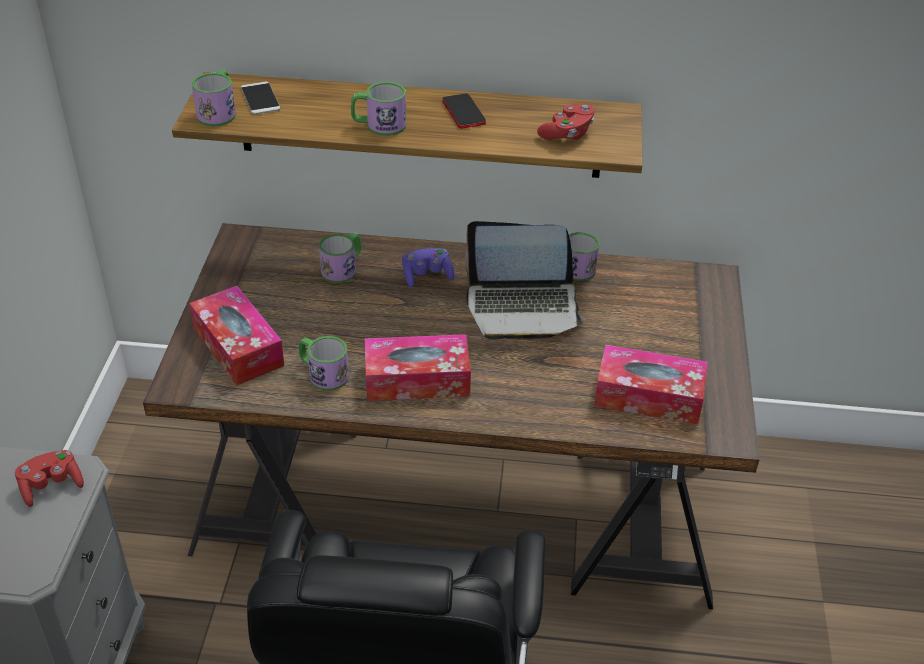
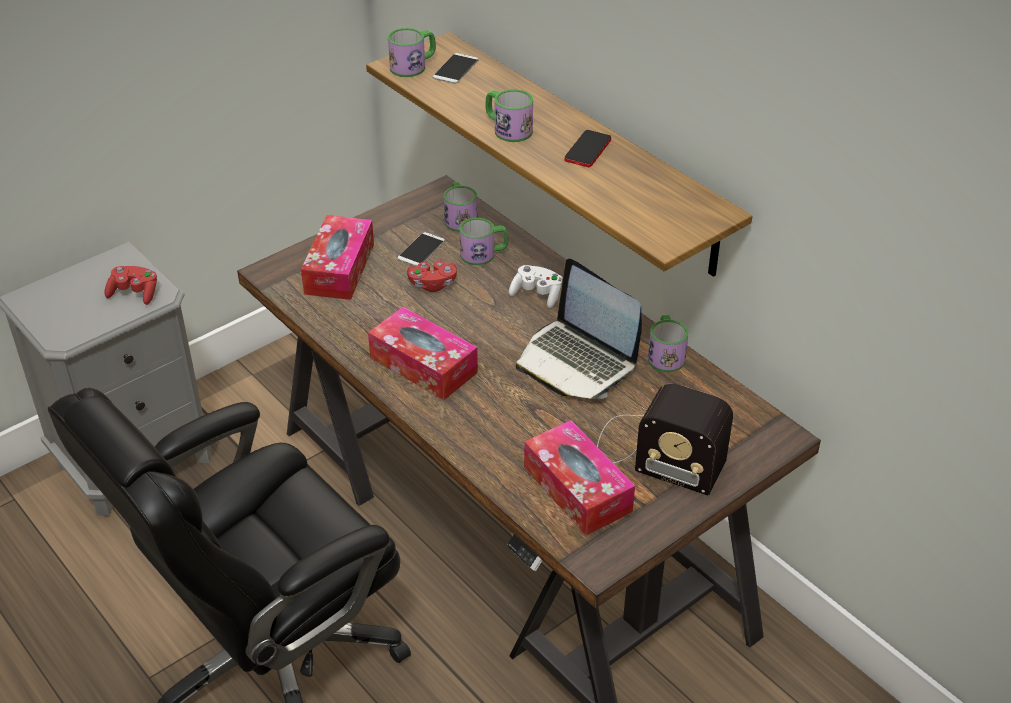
camera: 45 degrees right, 0 degrees up
(287, 293) = (421, 250): none -> phone
(323, 374) = (367, 321): mug -> mug (459, 218)
(427, 276) = (537, 295): purple game controller -> white game controller
(567, 134) = (643, 207): red game controller -> red game controller (432, 284)
(660, 337) = (655, 452): none -> radio

